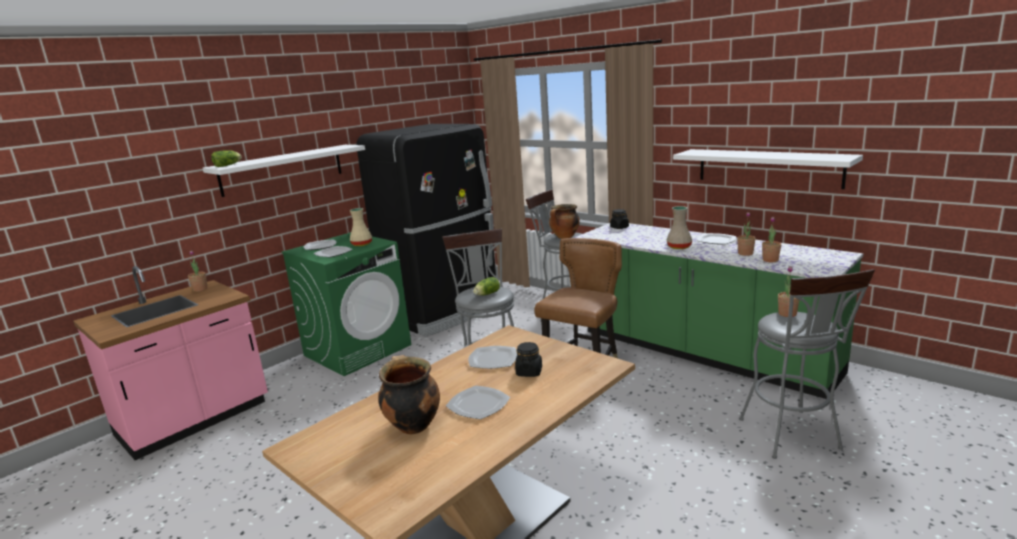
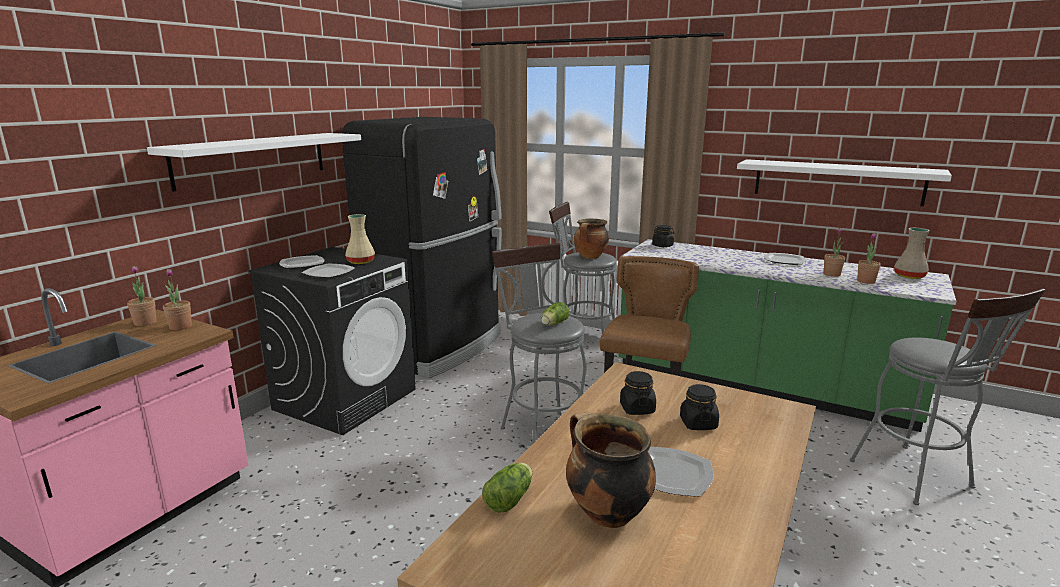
camera: 15 degrees left, 0 degrees up
(228, 165) = (189, 146): lettuce -> lettuce (511, 498)
(358, 350) = (346, 399): green washing machine -> black washing machine
(493, 359) = (637, 408): plate -> black jar
(679, 247) = (752, 267): beige vase -> beige vase (909, 276)
(787, 314) = (919, 340): potted plant -> potted plant (180, 327)

